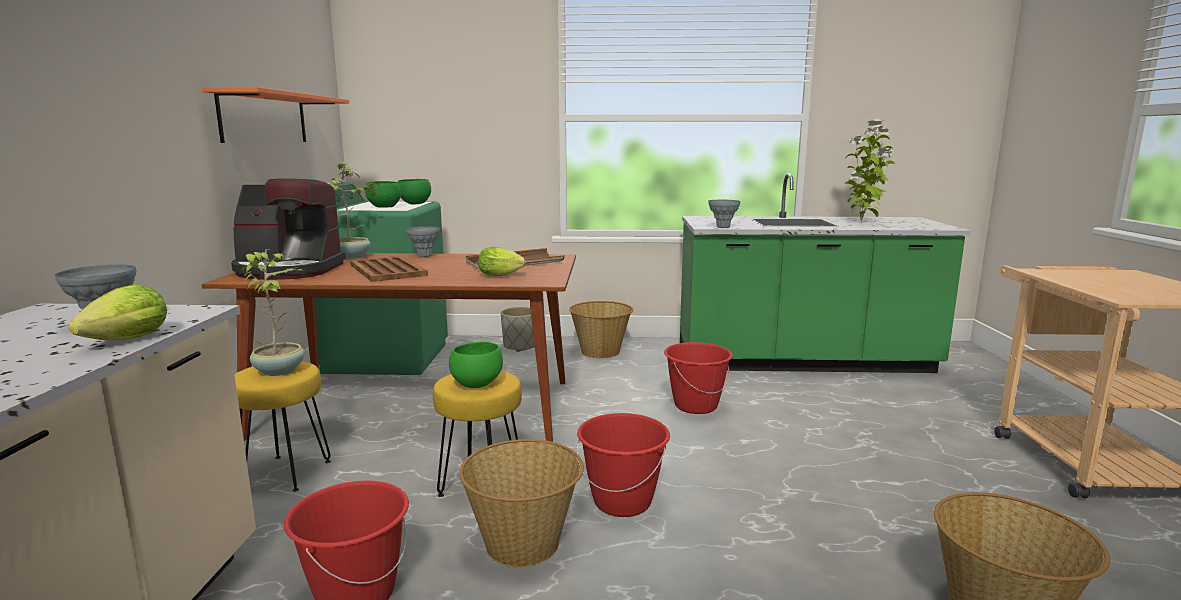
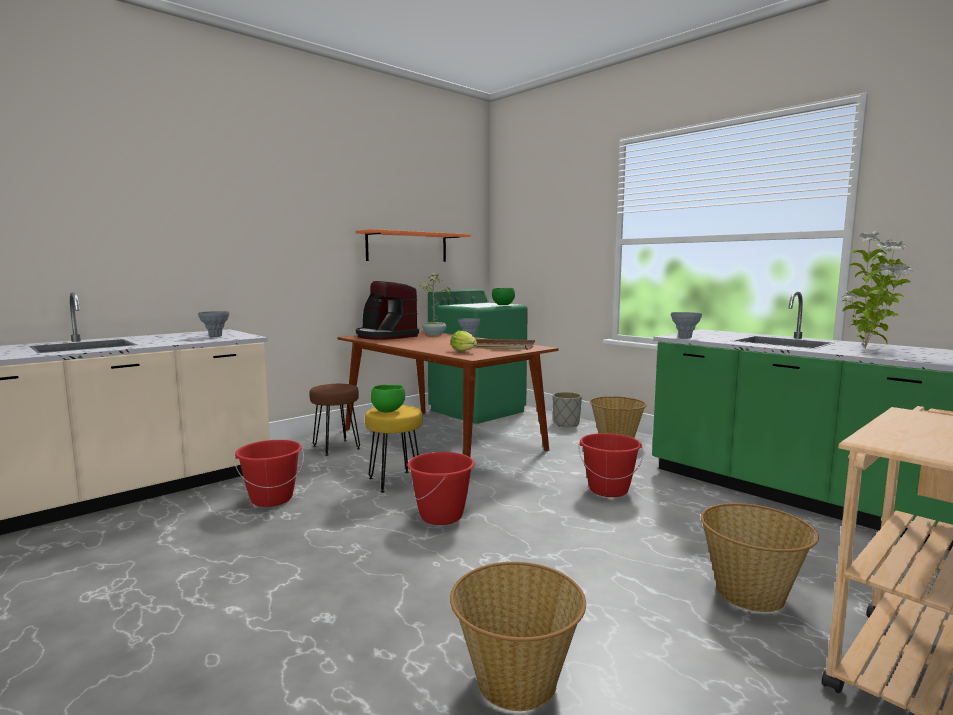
camera: 45 degrees right, 5 degrees down
(123, 342) = (197, 341): lettuce -> none
(280, 370) = (336, 387): potted plant -> none
(285, 473) = (335, 447): yellow stool -> brown stool
(385, 207) = (476, 305): green bowl -> none
(387, 270) = (423, 341): brown tray -> none
(524, 544) = (360, 511): basket -> basket (751, 594)

